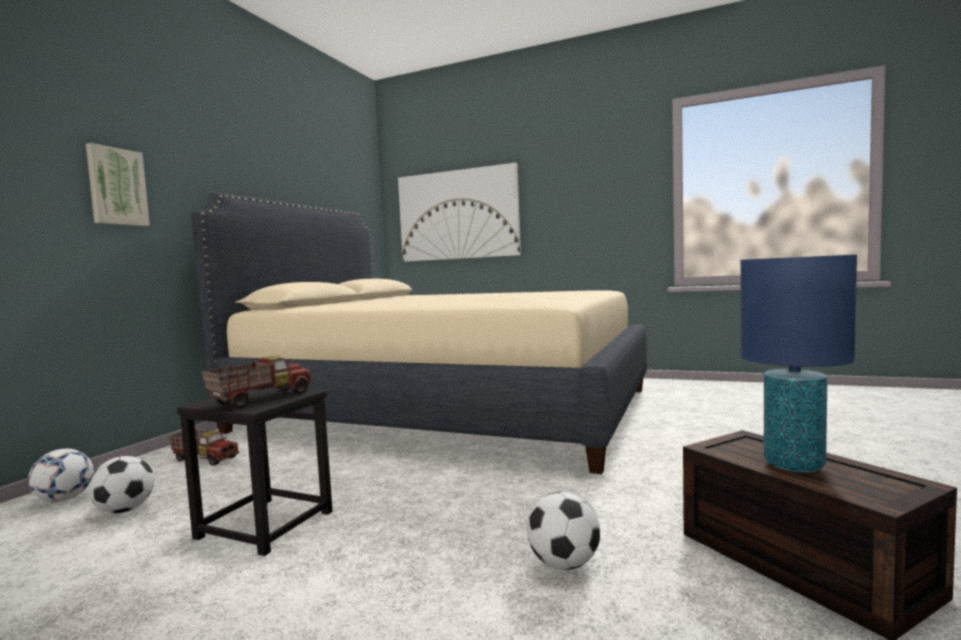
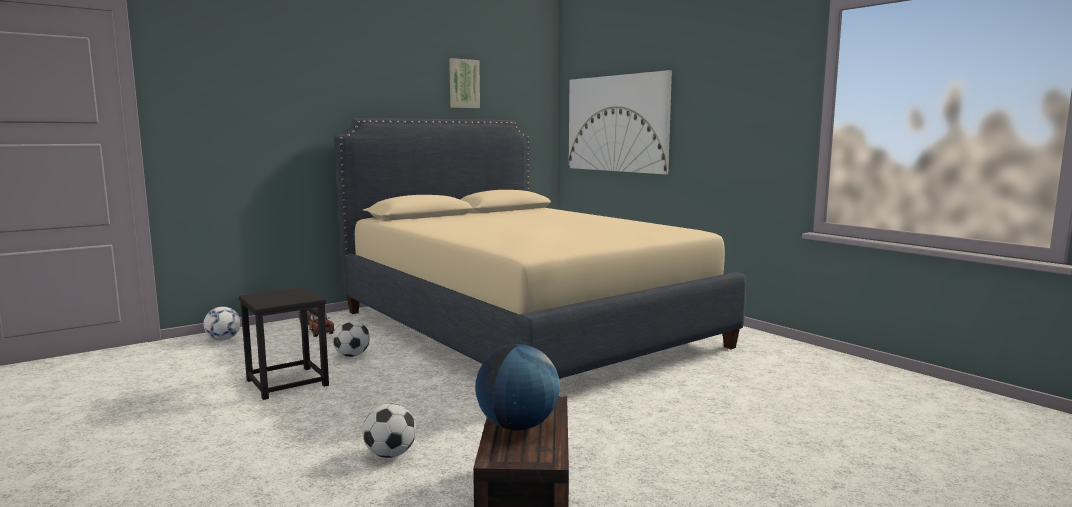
camera: 30 degrees right, 5 degrees up
(116, 187) = (279, 121): picture -> picture (463, 84)
(124, 510) = (239, 354): football -> football (352, 355)
(260, 399) = (281, 298): toy truck -> none
(794, 465) = (517, 426): blue table lamp -> globe

